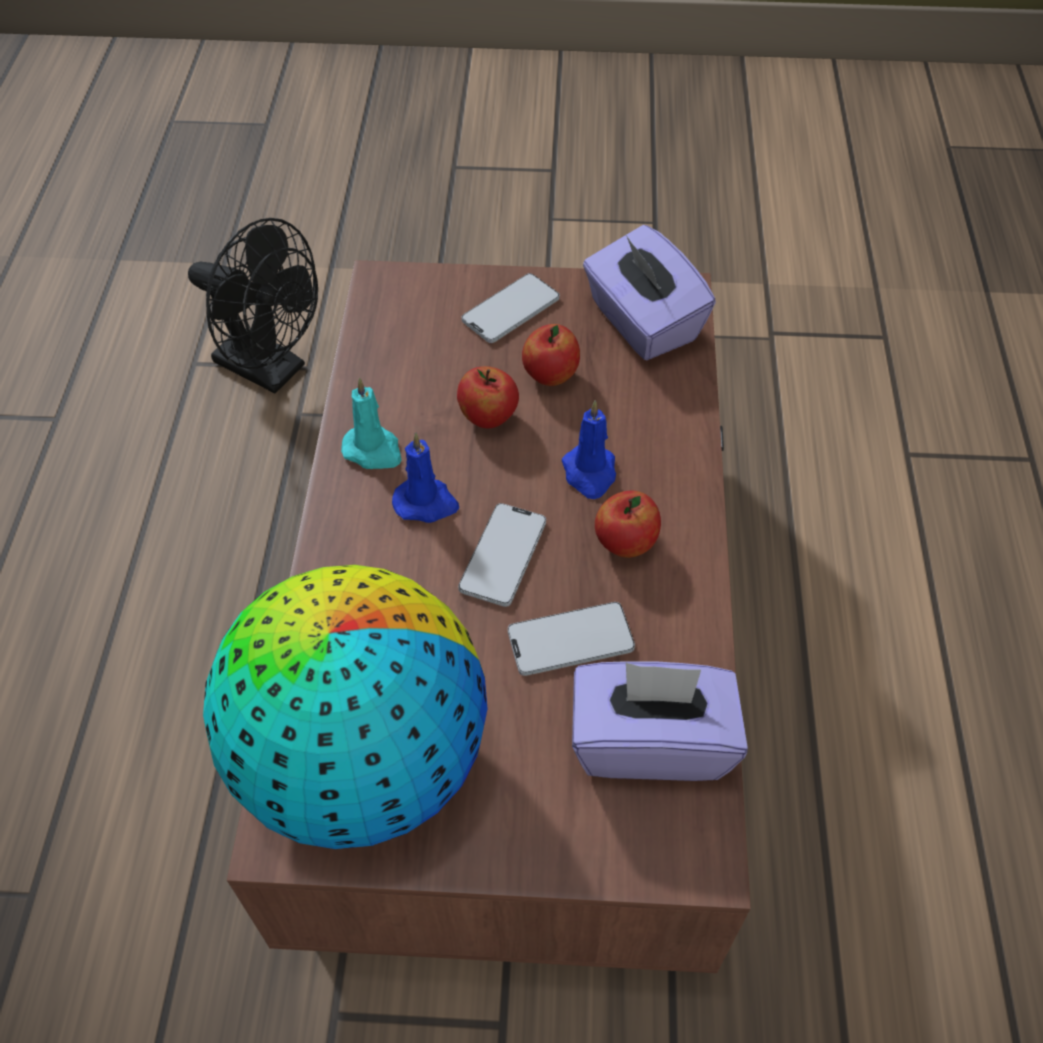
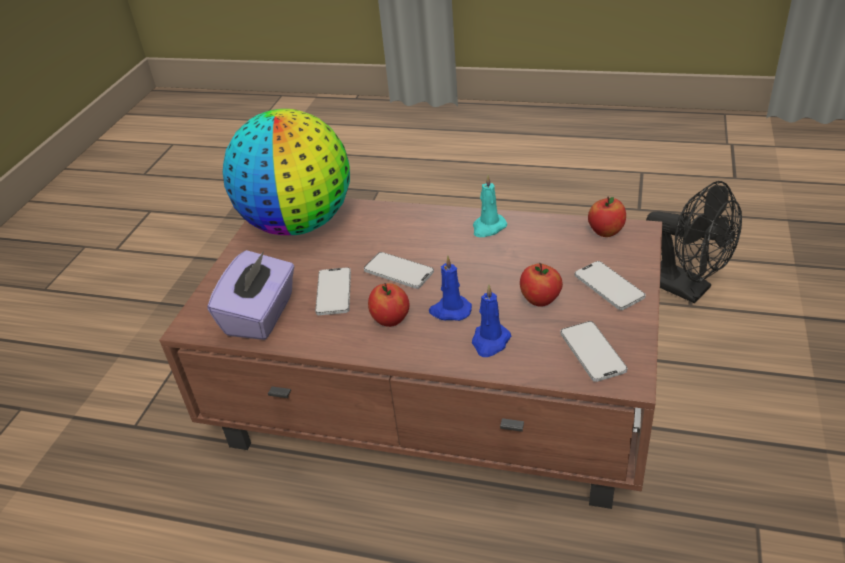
camera: 105 degrees right, 15 degrees down
(271, 369) = (687, 288): black fan -> black fan turned 90 degrees counterclockwise
(426, 503) = (444, 245): blue candle -> blue candle (490, 342)
(488, 417) = (506, 271): apple -> apple (605, 232)
(642, 322) = (592, 352): purple tissue box -> phone

